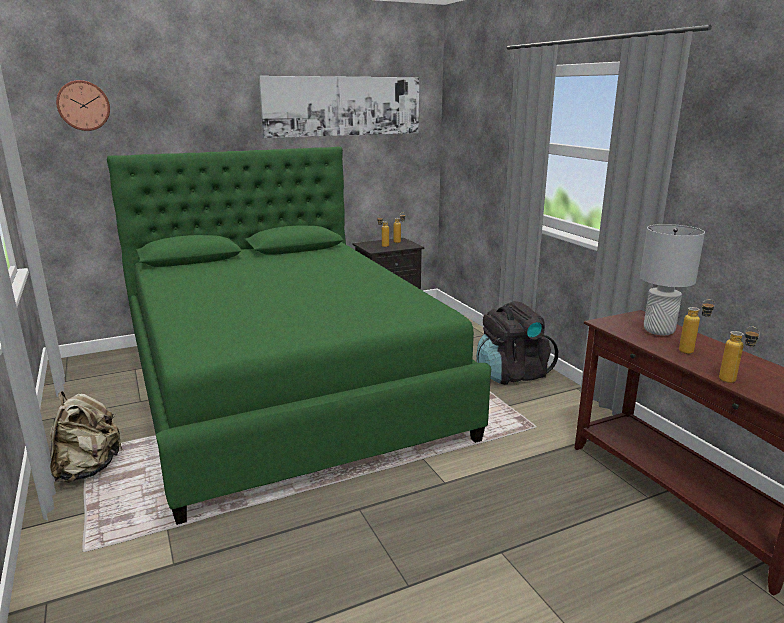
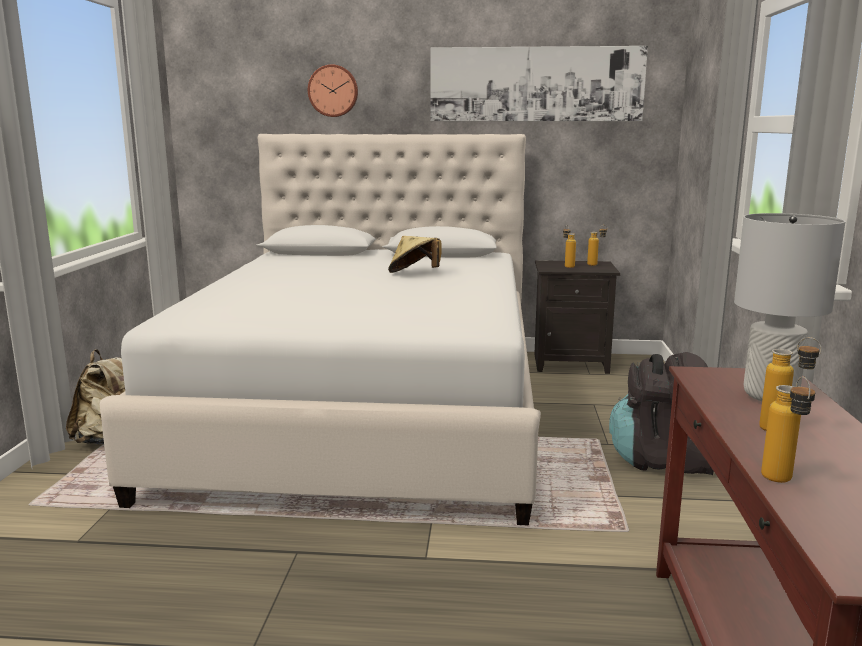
camera: 30 degrees right, 5 degrees down
(83, 105) = (246, 82): wall clock -> wall clock (333, 91)
(286, 388) = (366, 412): green bed -> white bed
(308, 271) = (414, 274): none -> beige hat

